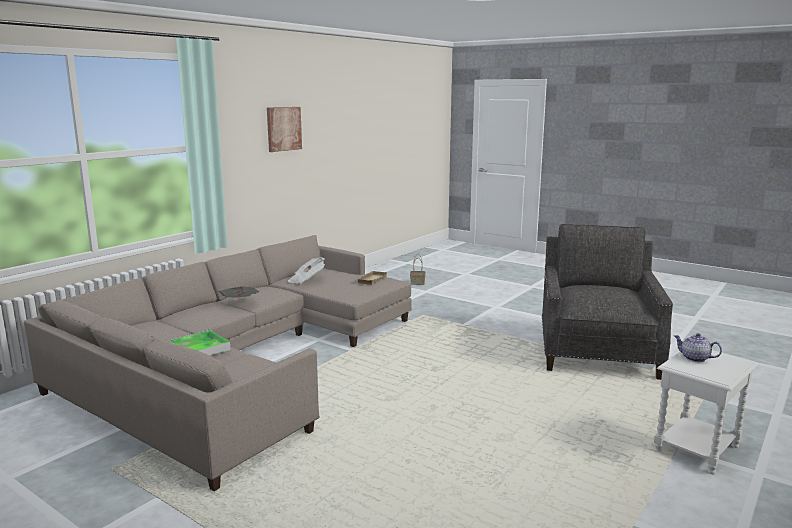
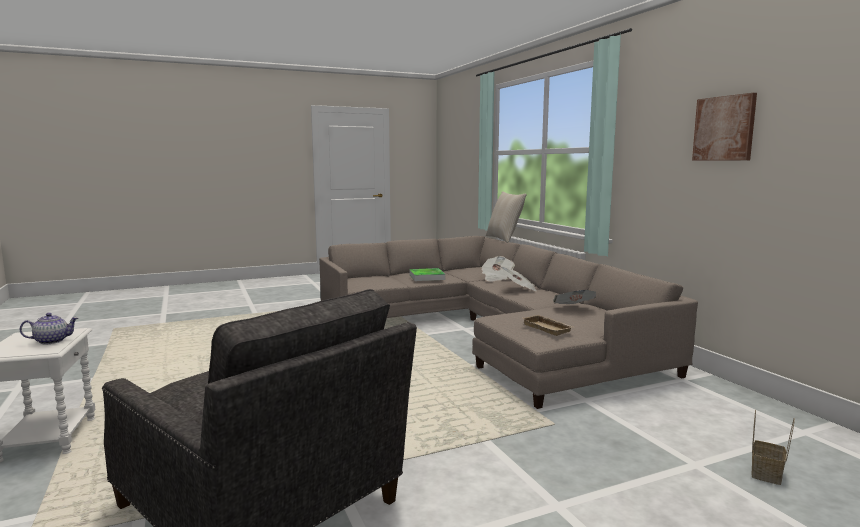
camera: 120 degrees right, 5 degrees down
(77, 291) = (504, 239): none -> beige pillow
(185, 318) = (496, 278): none -> newspaper

